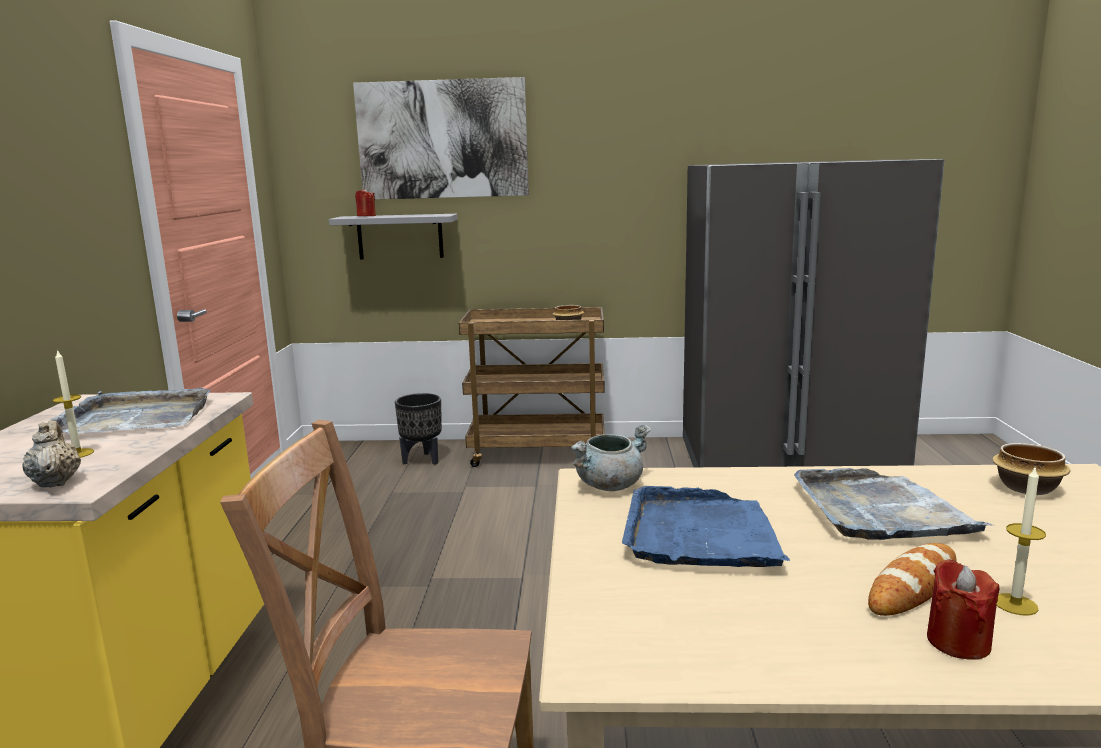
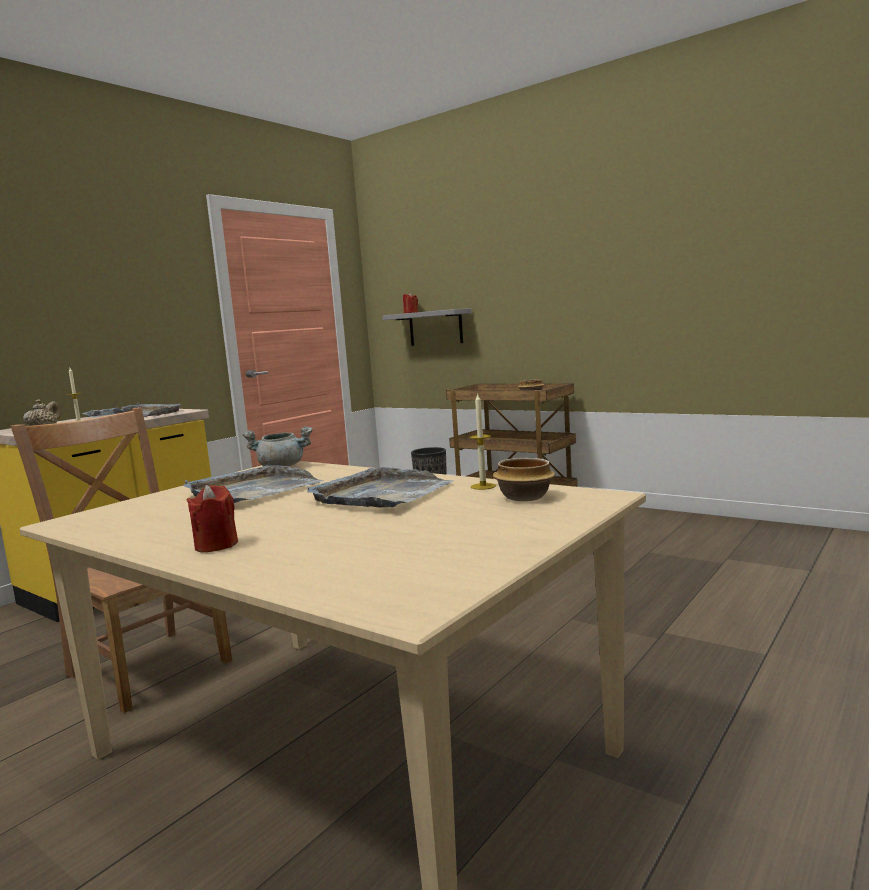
camera: 35 degrees right, 5 degrees down
(442, 139) = (461, 252): picture -> none
(700, 534) = (253, 490): blue tray -> grey tray
(787, 462) = (717, 538): grey fridge -> none
(913, 586) = (276, 524): bread -> none
(1015, 604) = (299, 539): candle -> candle (483, 486)

